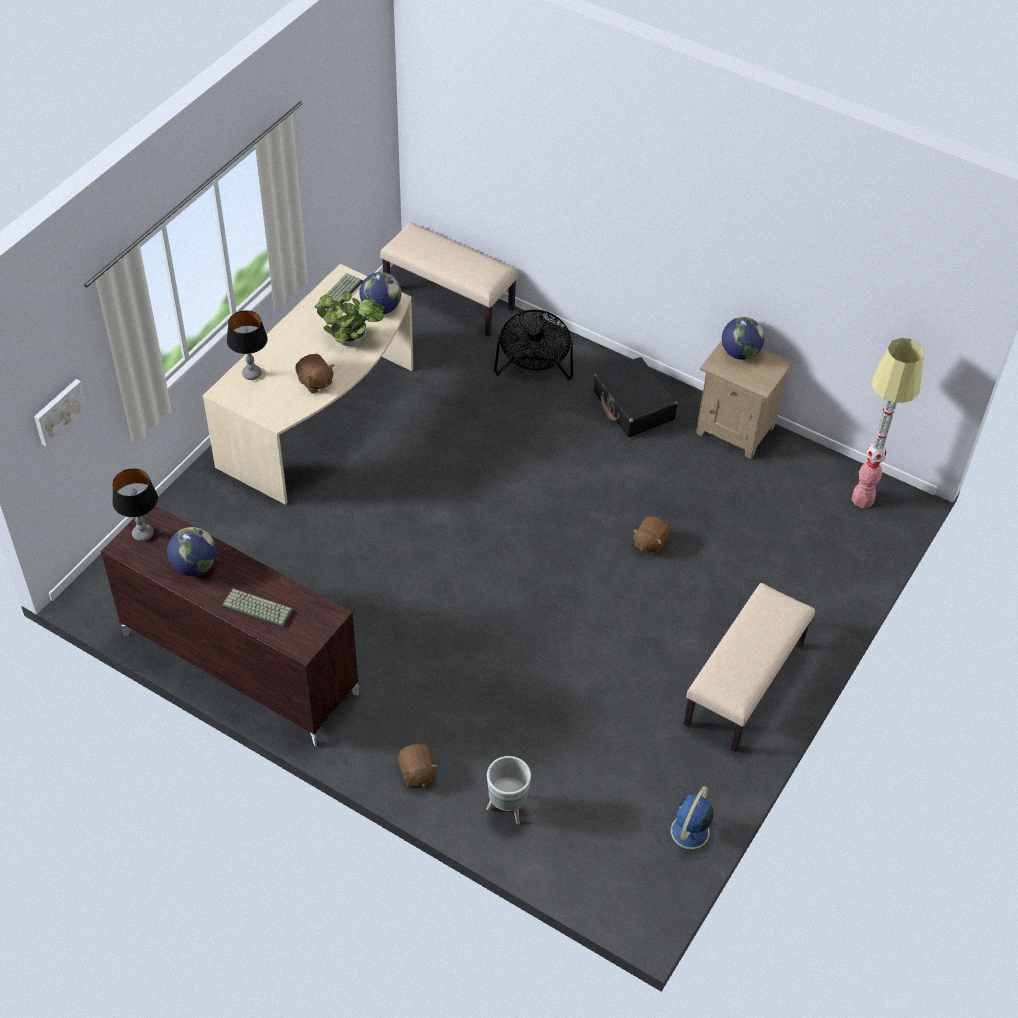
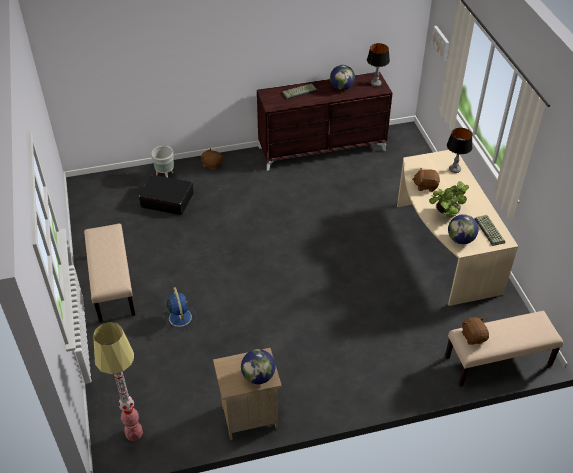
camera: 135 degrees right, 5 degrees down
(531, 366) = (400, 359): black fan -> none
(633, 406) = (320, 382): black suitcase -> black suitcase (167, 200)
(650, 543) = (224, 313): brown plush toy -> brown plush toy (473, 336)
(689, 833) = (85, 216): blue fan -> blue fan (180, 316)

